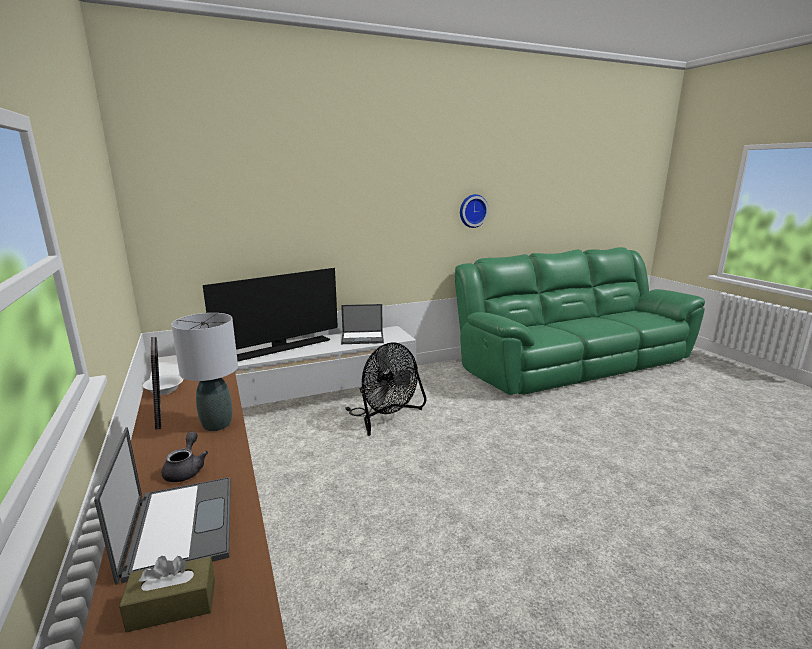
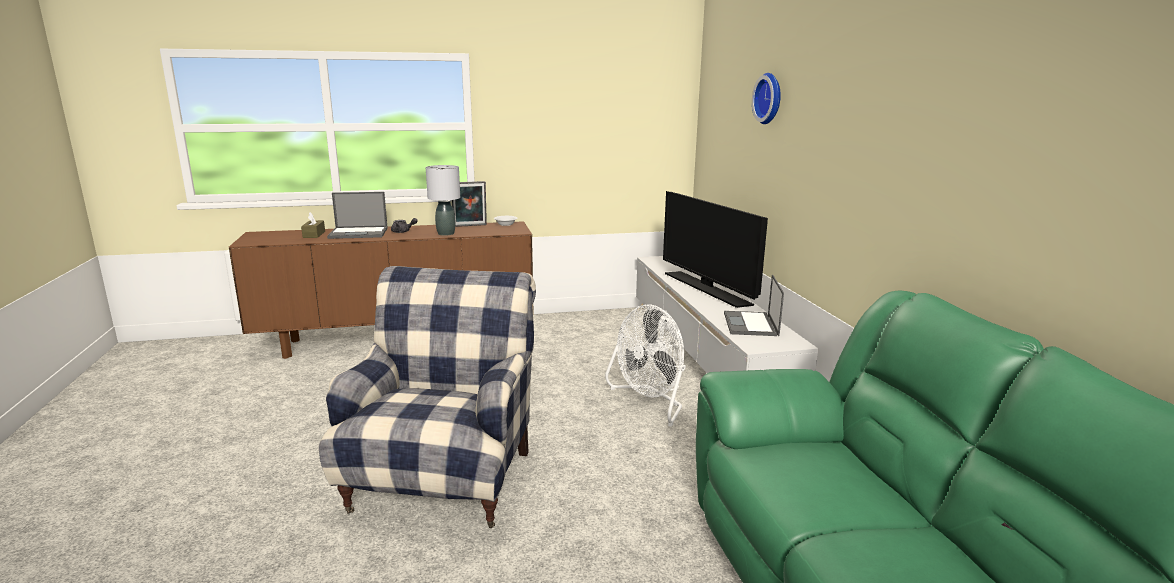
camera: 100 degrees right, 0 degrees up
(384, 417) = (652, 400): black fan -> white fan
(472, 211) = (966, 185): wall clock -> wall clock (770, 98)
(550, 494) = (444, 480): none -> armchair

